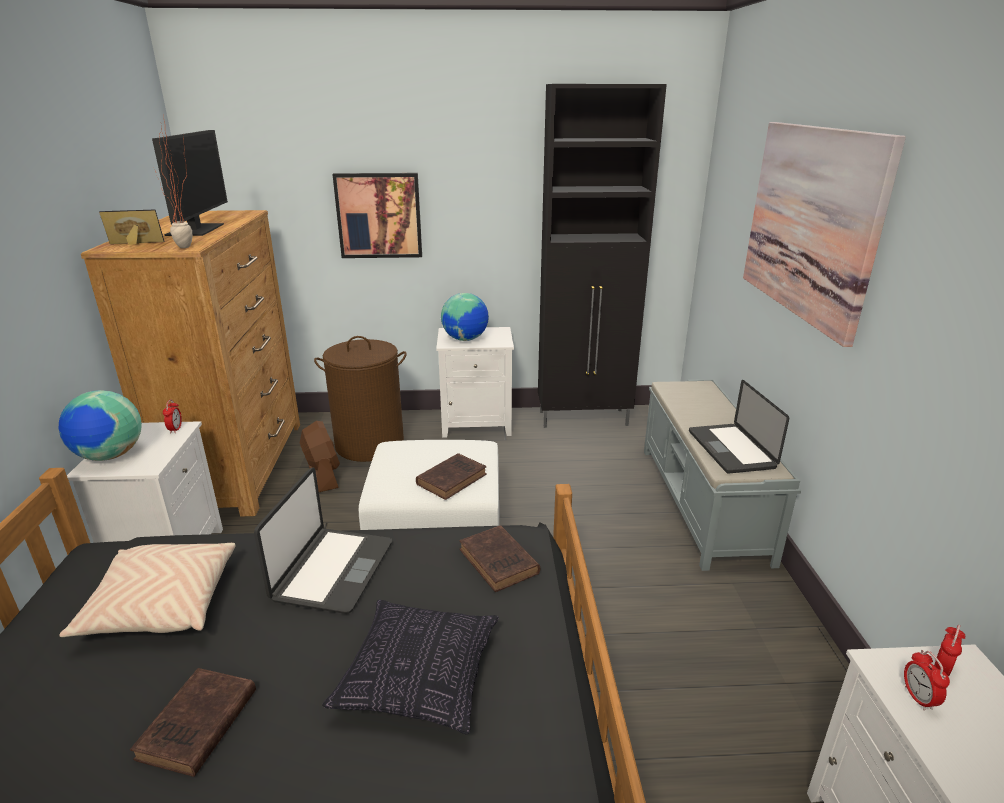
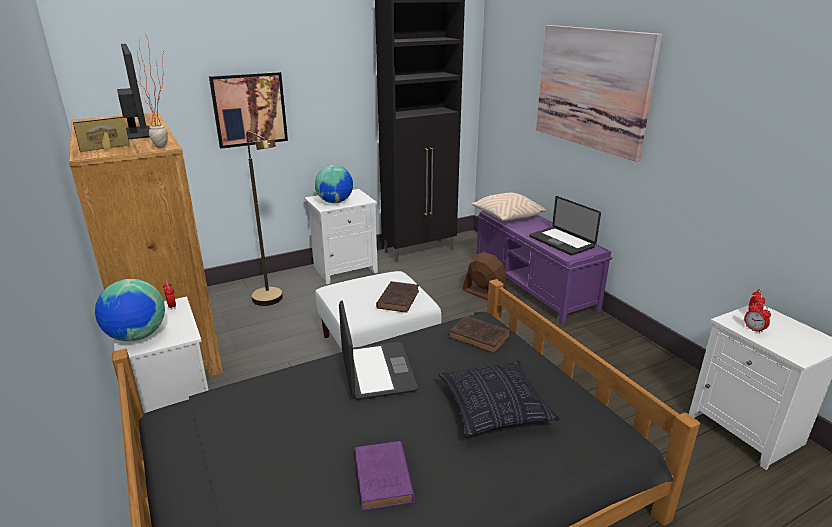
camera: 25 degrees left, 0 degrees up
(161, 605) = (273, 427): beige pillow -> beige pillow (507, 217)
(196, 727) = (383, 480): brown book -> purple book
(323, 476) = (254, 332): brown fan -> brown fan (484, 294)
(370, 444) = (272, 301): brown laundry basket -> brown floor lamp
(702, 503) = (534, 286): grey bench -> purple bench

